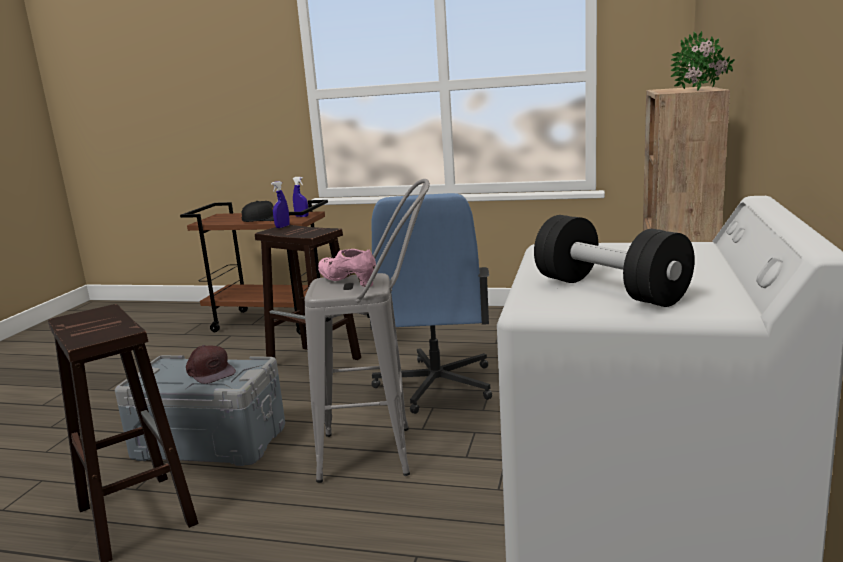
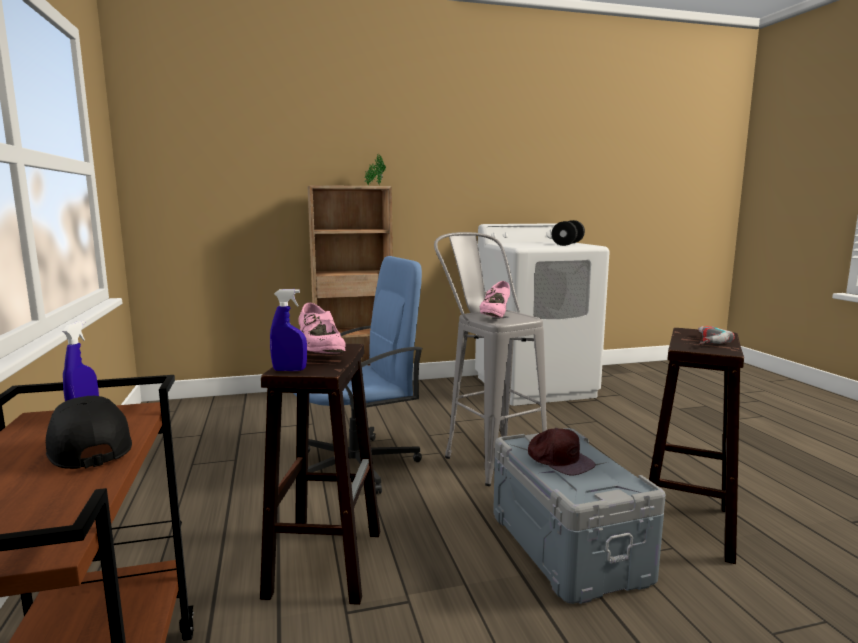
camera: 120 degrees left, 5 degrees down
(97, 321) = (700, 341): none -> power drill
(210, 372) = (559, 460): brown cap -> brown cap turned 120 degrees clockwise
(306, 231) = (321, 352): none -> pink shoe

